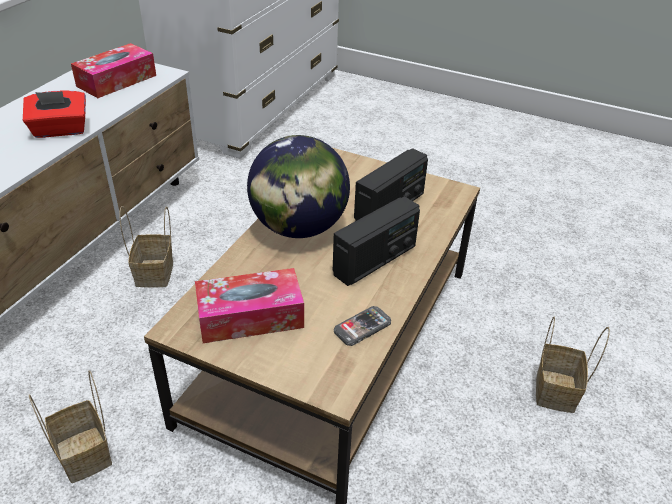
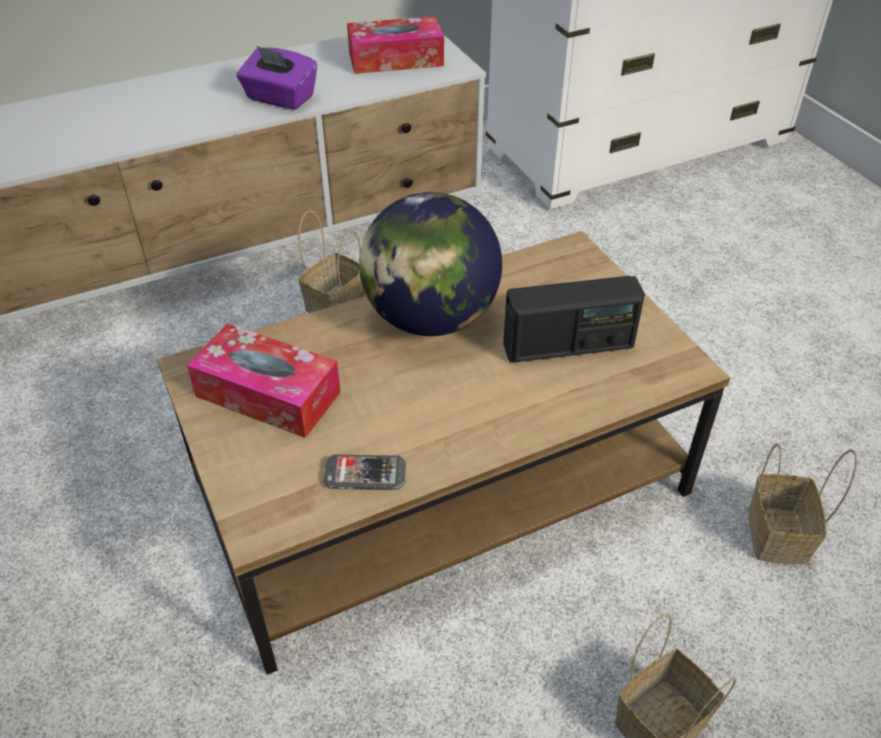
camera: 40 degrees right, 5 degrees up
(60, 130) = (280, 98): red tissue box -> purple tissue box
(86, 455) = (111, 457): basket -> basket (779, 537)
(375, 260) = (472, 403): radio -> none

